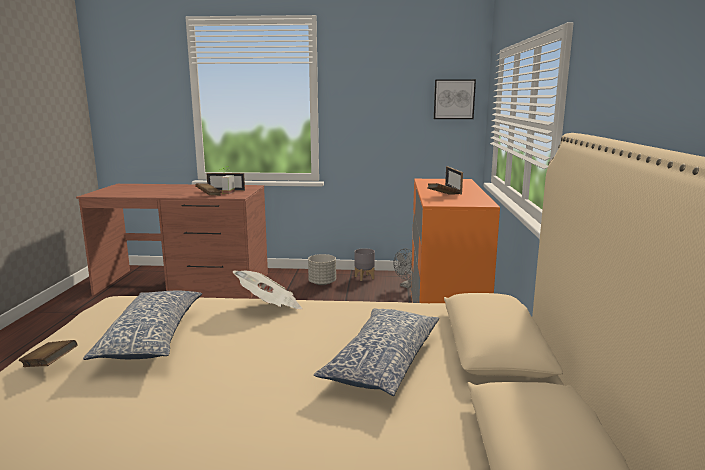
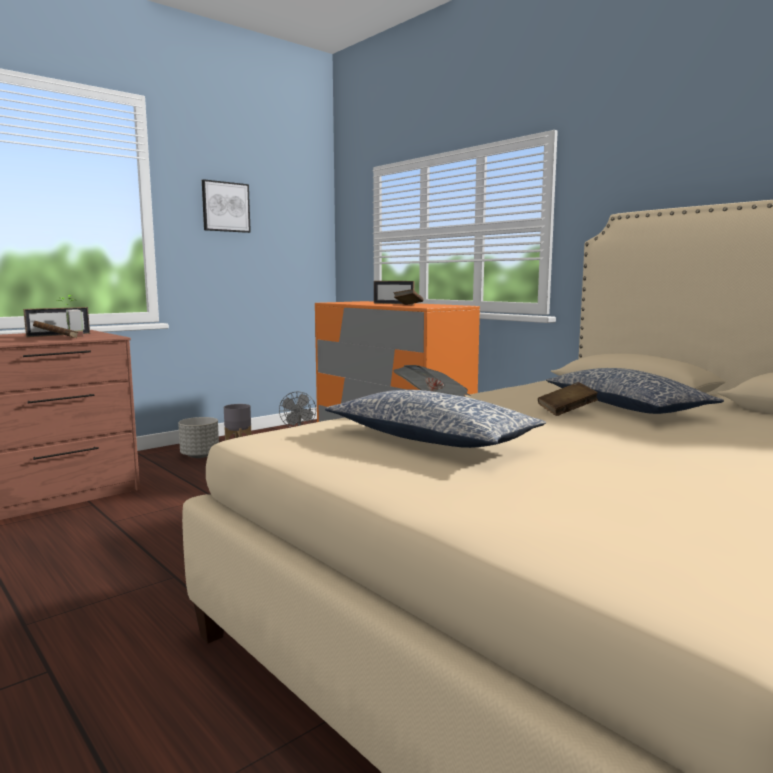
camera: 45 degrees left, 5 degrees down
(50, 365) = (418, 480): brown book -> brown book (566, 411)
(454, 99) = (305, 221): picture -> picture (225, 207)

